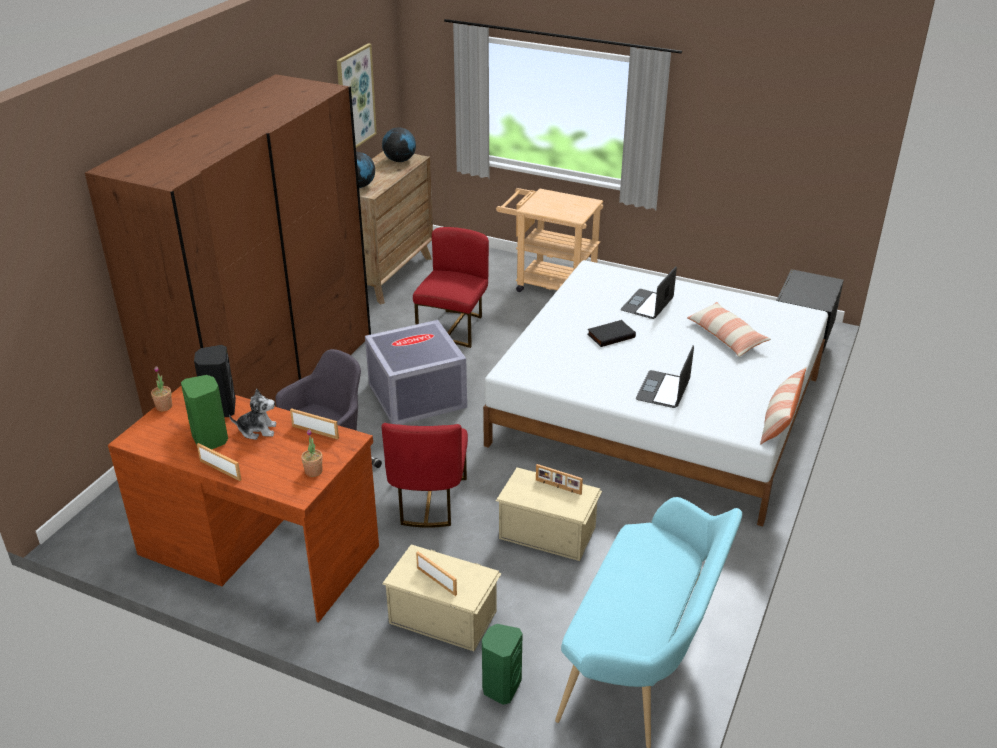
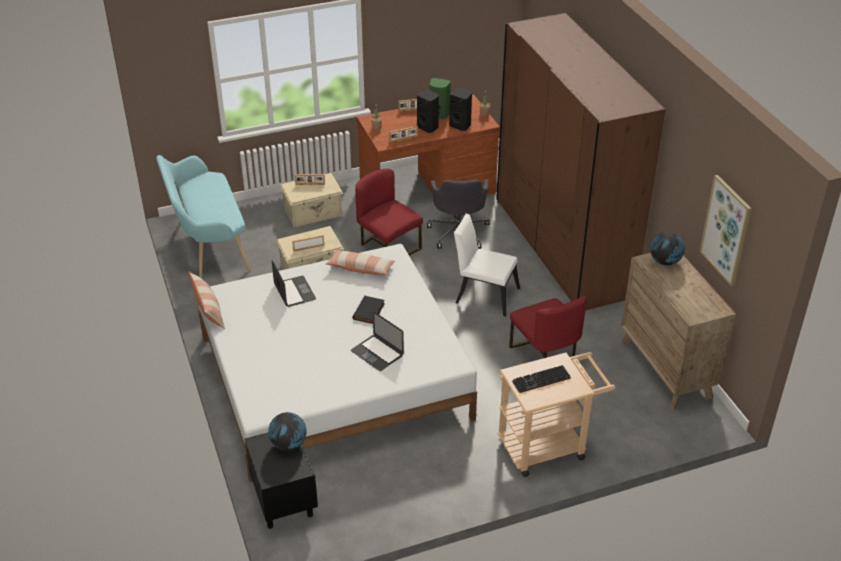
camera: 135 degrees right, 5 degrees up
(257, 430) = (428, 127): plush toy -> black speaker
(399, 160) = (697, 306): globe -> globe (289, 444)
(416, 396) = (484, 294): grey storage box -> white chair
(500, 687) = (259, 206): green speaker -> none
(564, 206) = (541, 381): none -> keyboard
(647, 304) = (377, 353): laptop -> laptop turned 150 degrees clockwise
(726, 336) = (296, 356): pillow -> pillow (360, 268)

